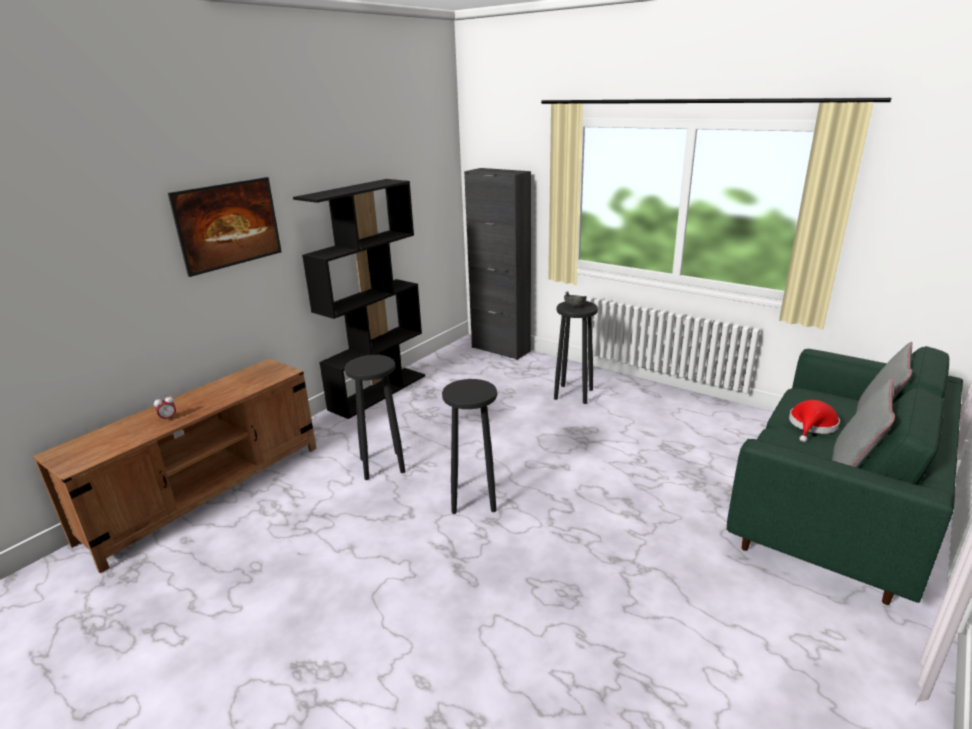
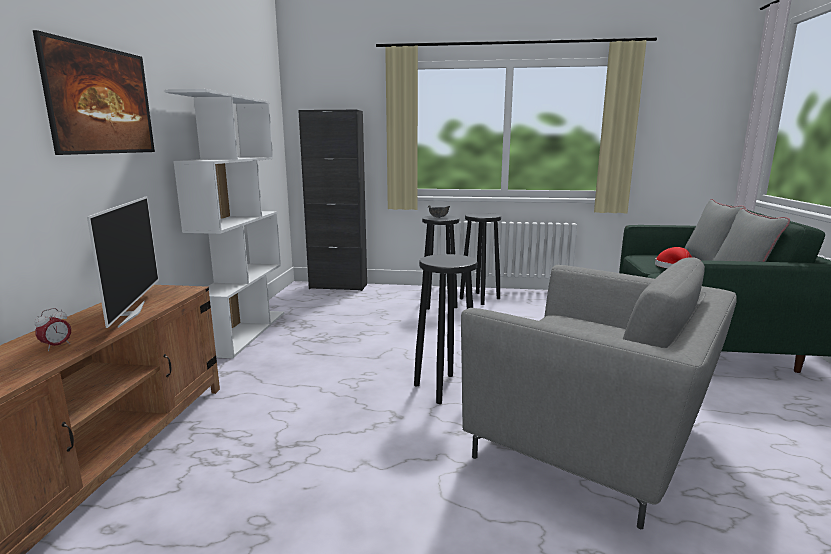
camera: 30 degrees left, 10 degrees down
(230, 394) = (130, 314): none -> television
(378, 392) = (245, 332): black bookcase -> white bookcase
(382, 466) = (318, 386): black stool -> black stool (480, 299)
(536, 596) = (593, 441): none -> grey armchair

